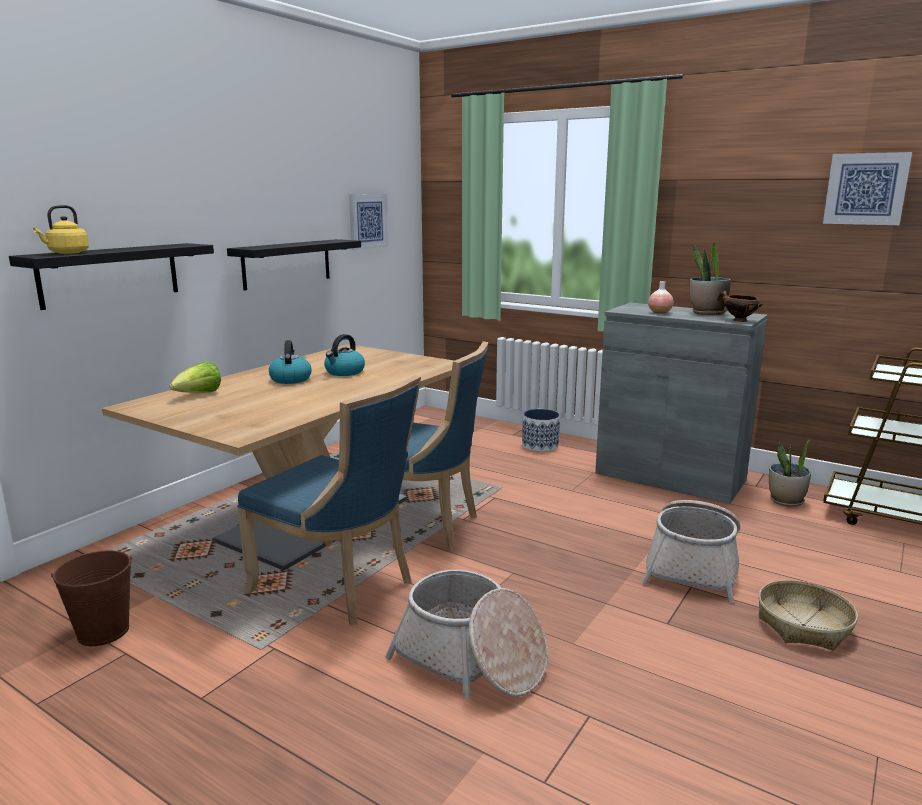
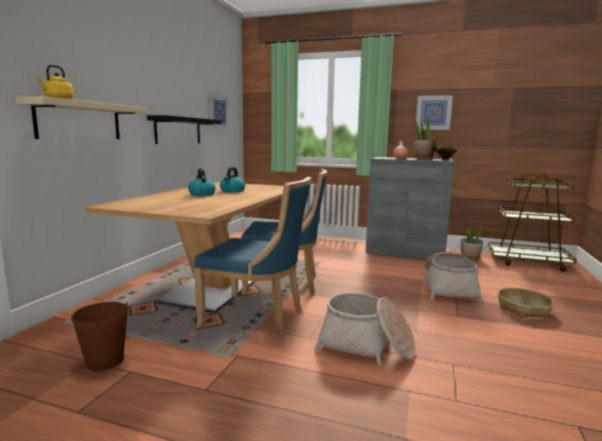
camera: 15 degrees left, 5 degrees down
(110, 274) = (80, 121): black shelf -> beige shelf
(199, 395) = (148, 200): lettuce -> none
(540, 446) = (325, 242): planter -> none
(866, 189) = (497, 93): picture -> picture (433, 112)

